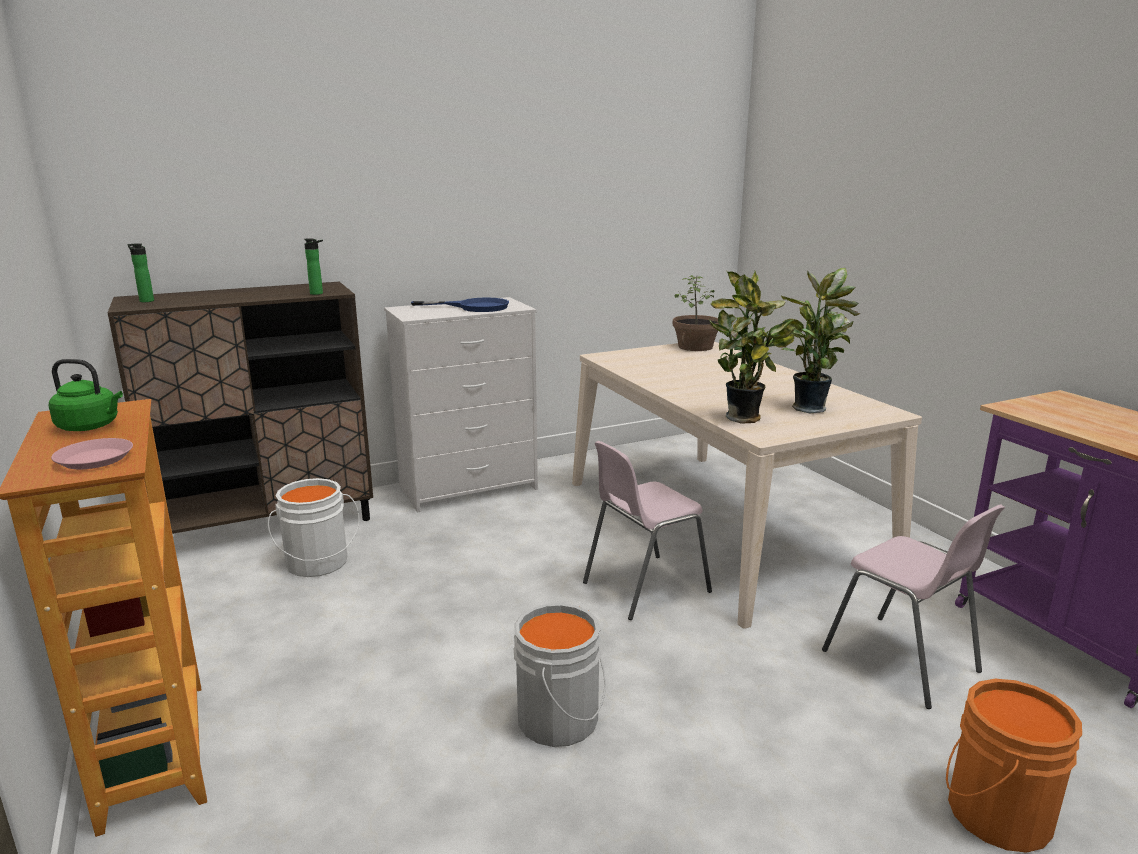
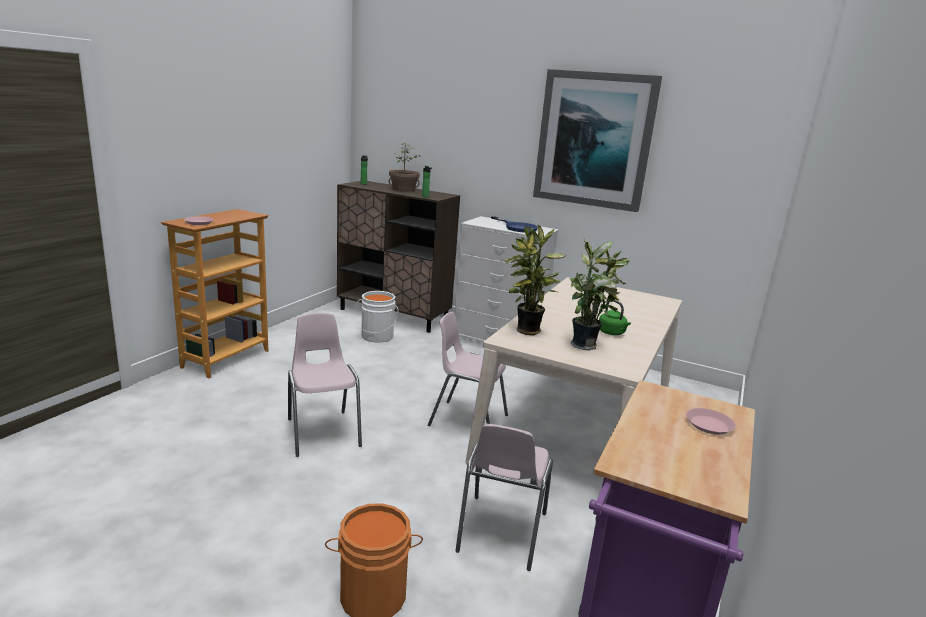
camera: 50 degrees right, 0 degrees up
(91, 426) = (229, 216): green kettle -> green kettle (612, 333)
(533, 161) = (594, 140): none -> picture
(562, 720) = (323, 432): grey bucket -> pink chair
(695, 347) = (653, 299): potted plant -> potted plant (403, 189)
(1098, 412) = (709, 425): none -> pink plate

